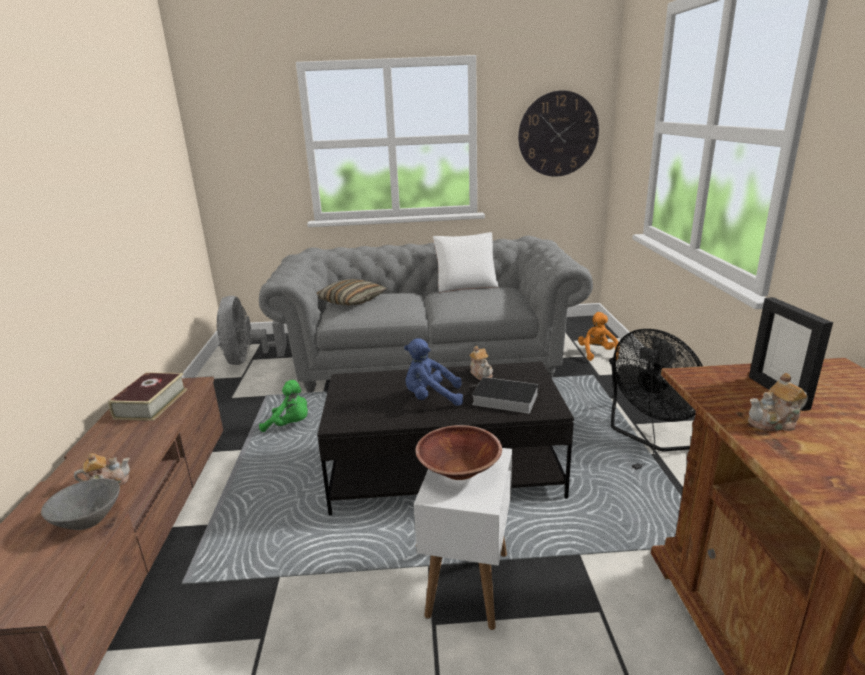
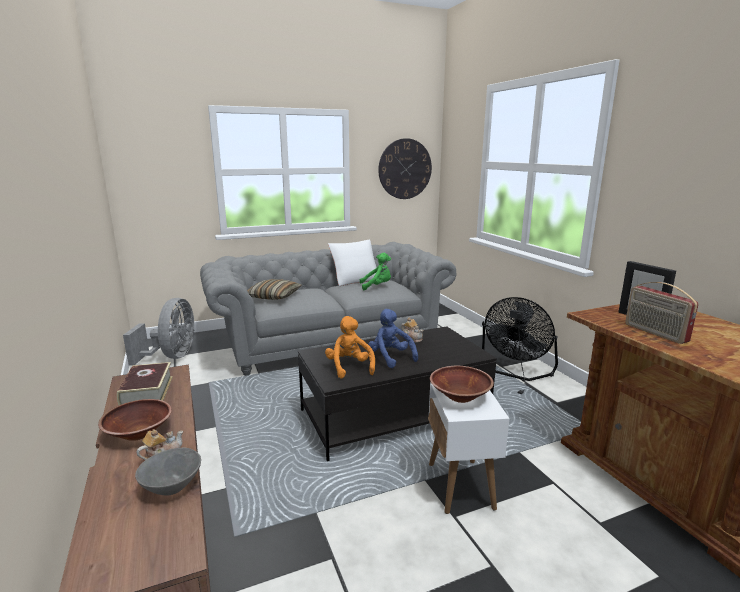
camera: 20 degrees left, 5 degrees down
(107, 451) = (138, 433): none -> brown bowl
(249, 359) = (172, 356): grey fan -> grey fan turned 150 degrees counterclockwise
(290, 425) = (246, 402): green plush toy -> green plush toy (377, 286)
(431, 398) = (390, 357): blue plush toy -> blue plush toy turned 75 degrees clockwise
(503, 399) = (441, 352): book -> none
(597, 353) = (449, 325): orange plush toy -> orange plush toy (349, 367)
(774, 422) = (654, 333): teapot -> radio

